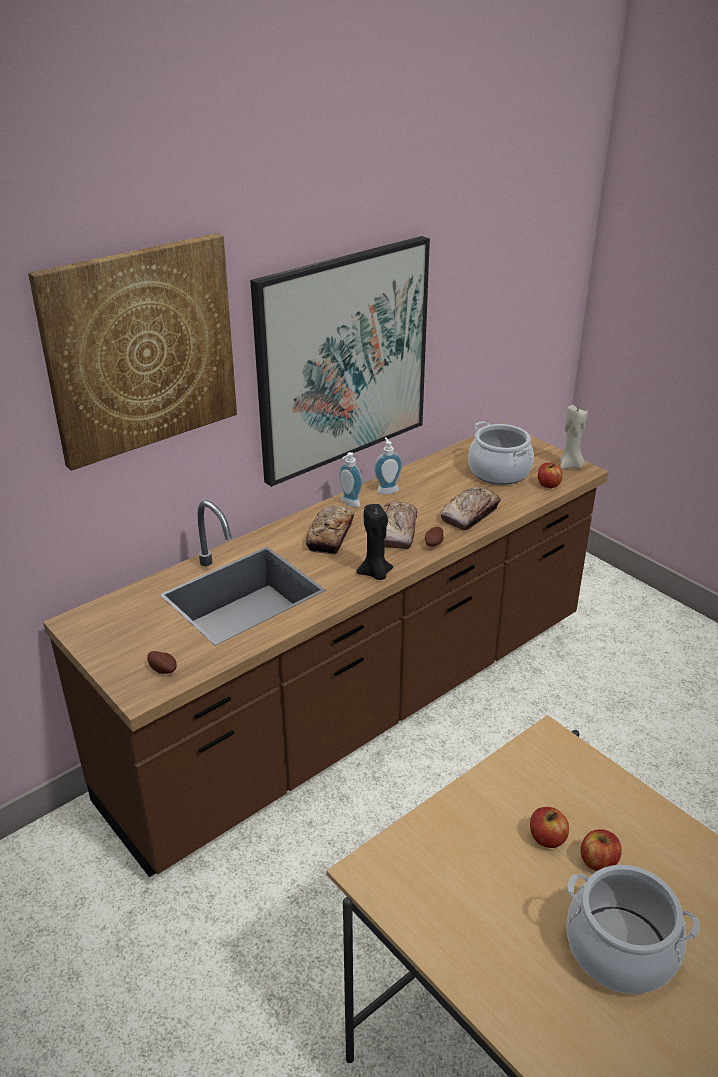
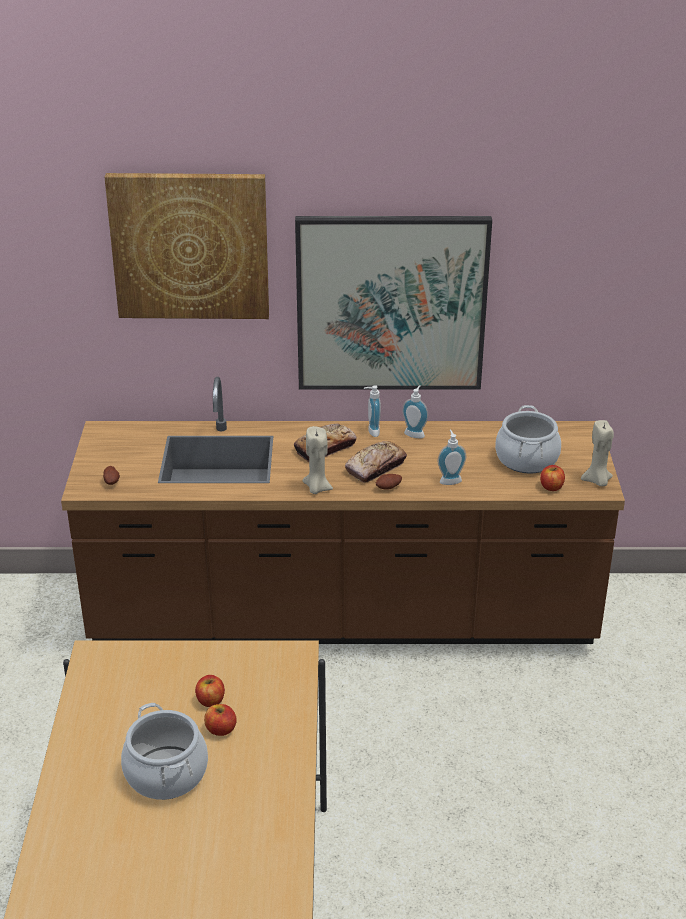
camera: 40 degrees right, 0 degrees up
(375, 574) = (316, 488): black candle -> beige candle
(470, 514) = (449, 480): bread -> soap dispenser

